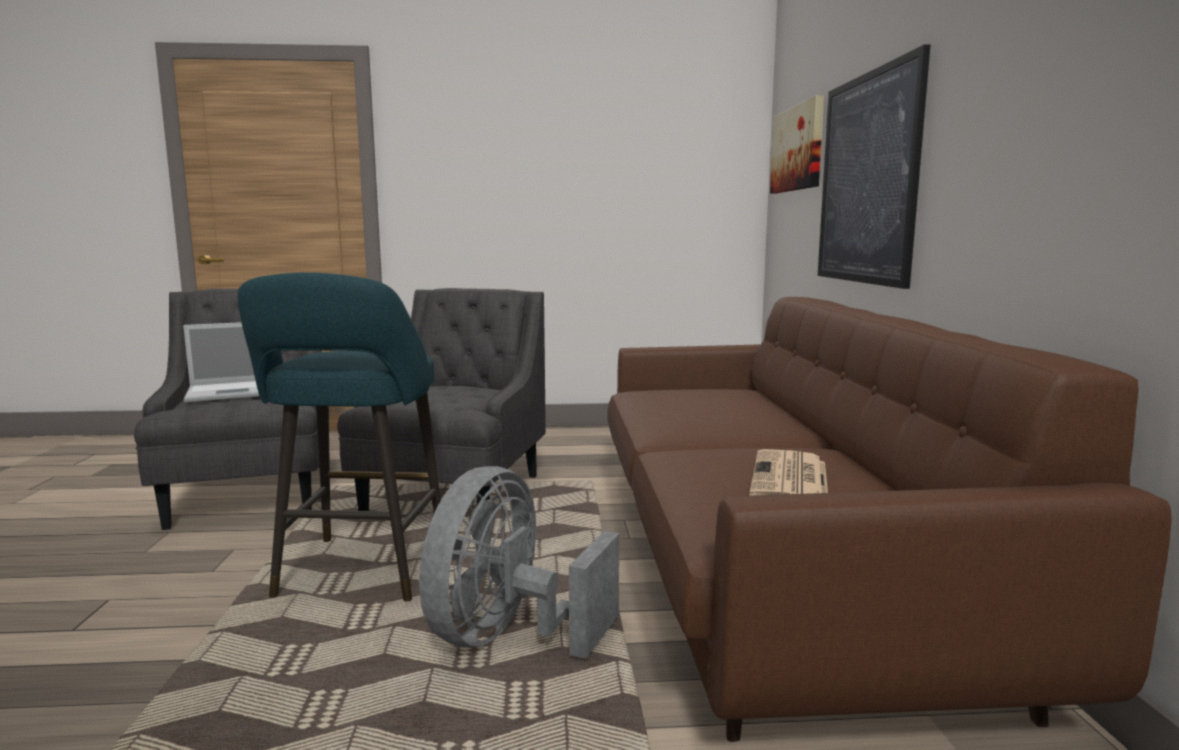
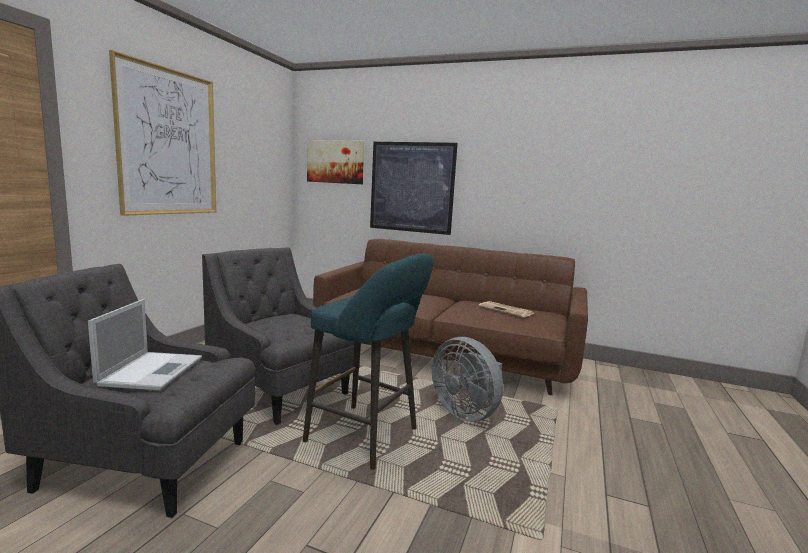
camera: 65 degrees left, 0 degrees up
(506, 156) = (168, 143): none -> picture

